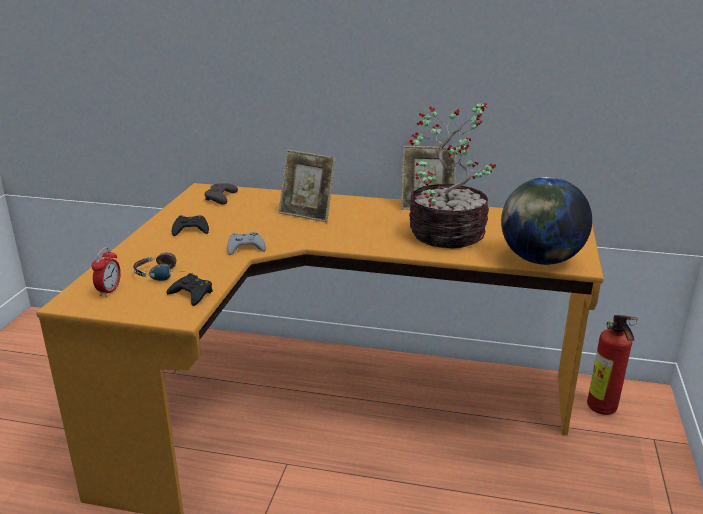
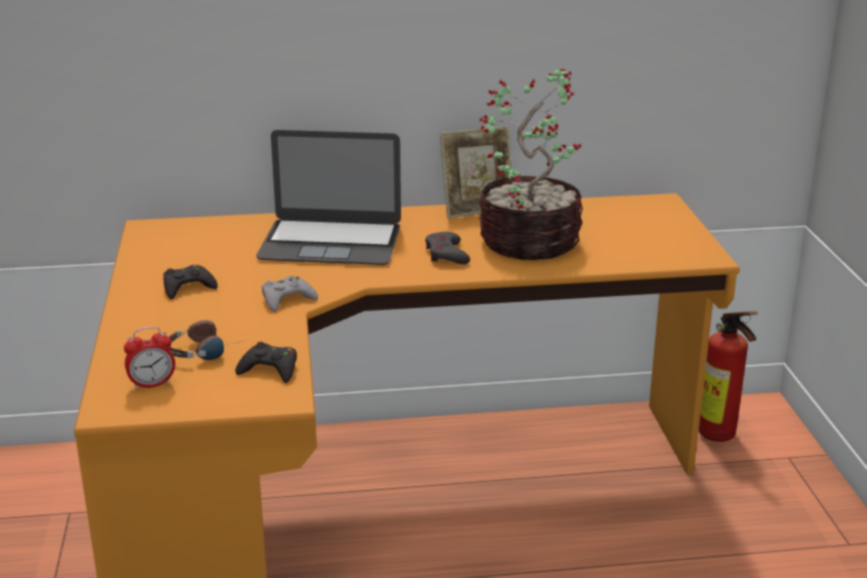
camera: 20 degrees left, 0 degrees up
(109, 290) = (152, 384): alarm clock -> alarm clock turned 75 degrees clockwise
(220, 197) = (187, 236): grey game controller -> grey game controller (446, 254)
(307, 214) = (330, 242): picture frame -> laptop
(540, 260) = (658, 257): globe -> none

